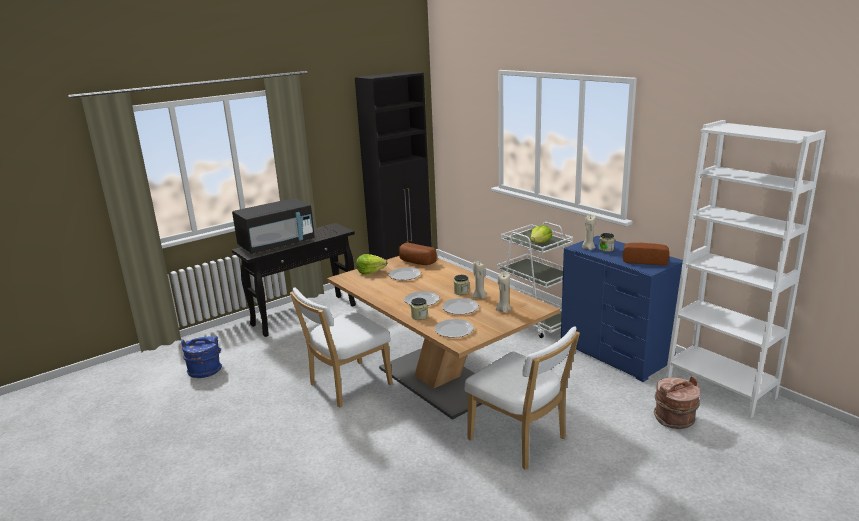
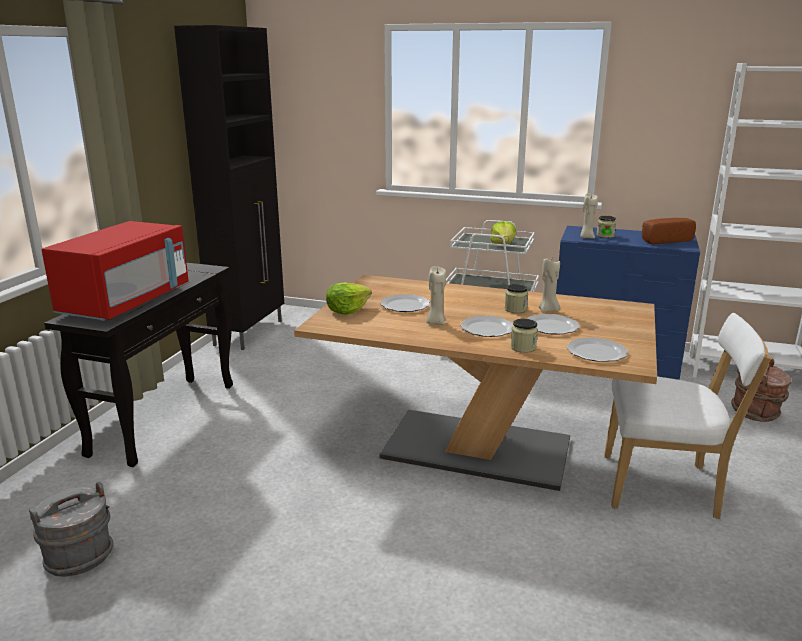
camera: 35 degrees left, 0 degrees up
(205, 370) = (79, 556): blue bucket -> grey bucket
(277, 245) = (126, 302): black microwave -> red microwave
(347, 386) = (364, 496): white chair -> none
(416, 262) = (389, 288): bread -> none
(503, 310) = (602, 318): beige candle -> beige candle (435, 322)

